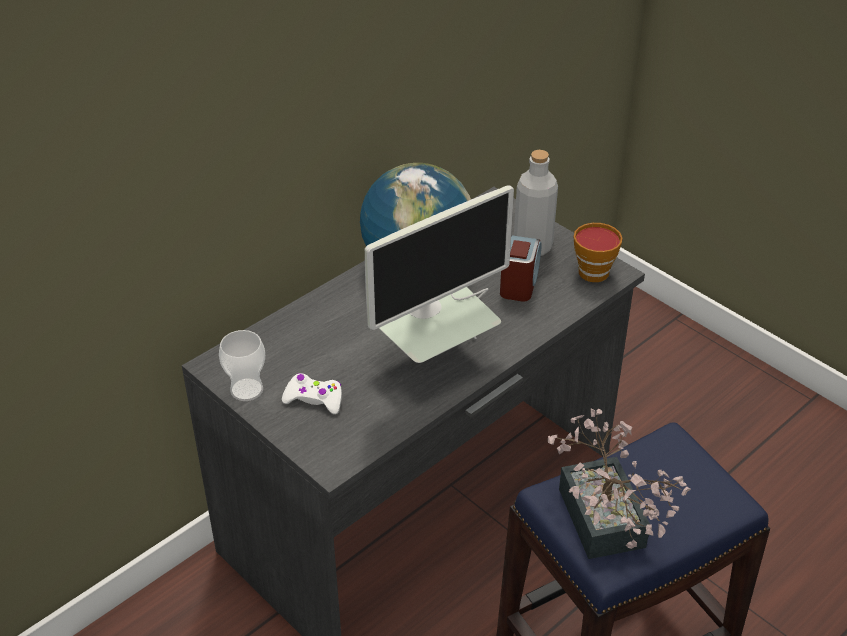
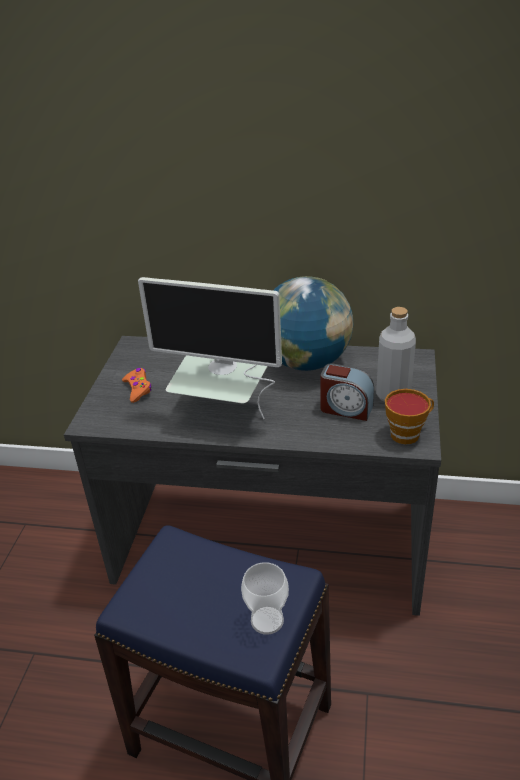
camera: 55 degrees right, 5 degrees down
(247, 390) = (122, 364): cup -> cup (267, 620)
(314, 399) = (138, 389): white game controller -> orange game controller
(519, 282) = (346, 408): alarm clock -> alarm clock turned 45 degrees clockwise
(604, 528) = (163, 585): potted plant -> none

